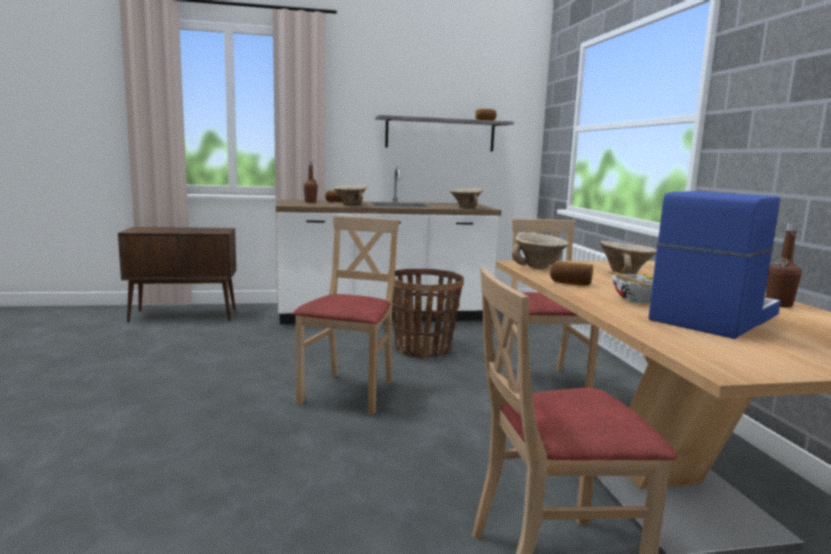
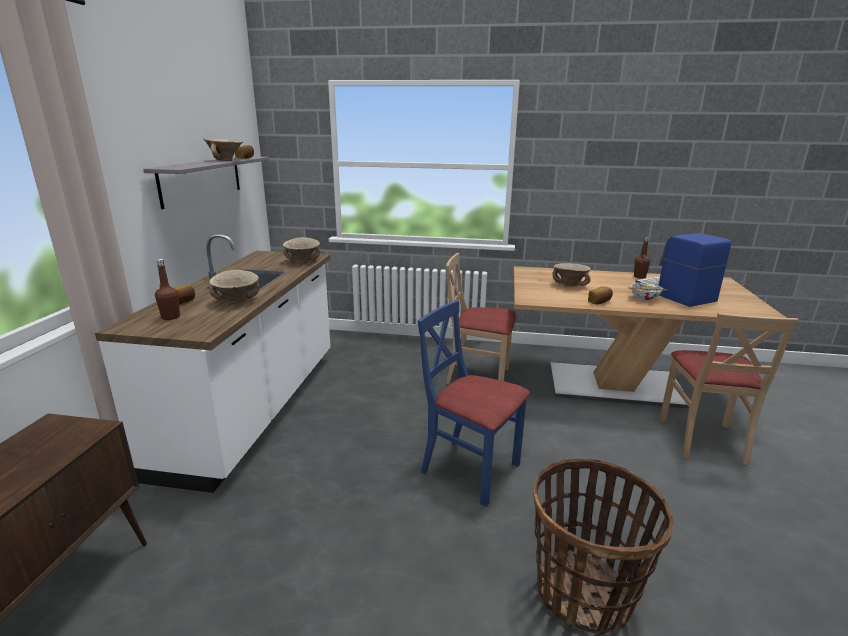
camera: 70 degrees left, 10 degrees up
(349, 392) = (470, 469): beige chair -> blue chair
(422, 349) = (378, 408): basket -> basket (584, 593)
(540, 267) = (545, 298): beige bowl -> beige bowl (226, 160)

